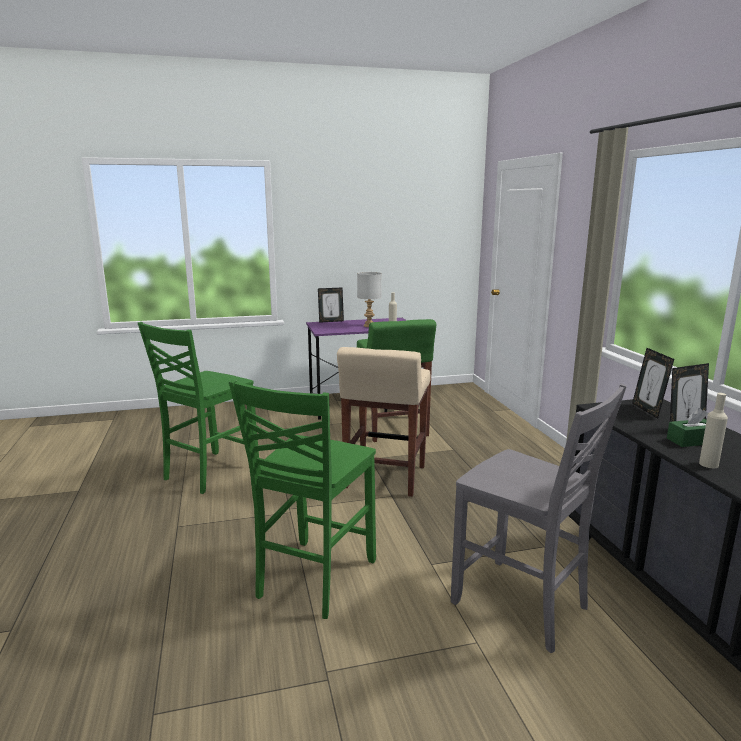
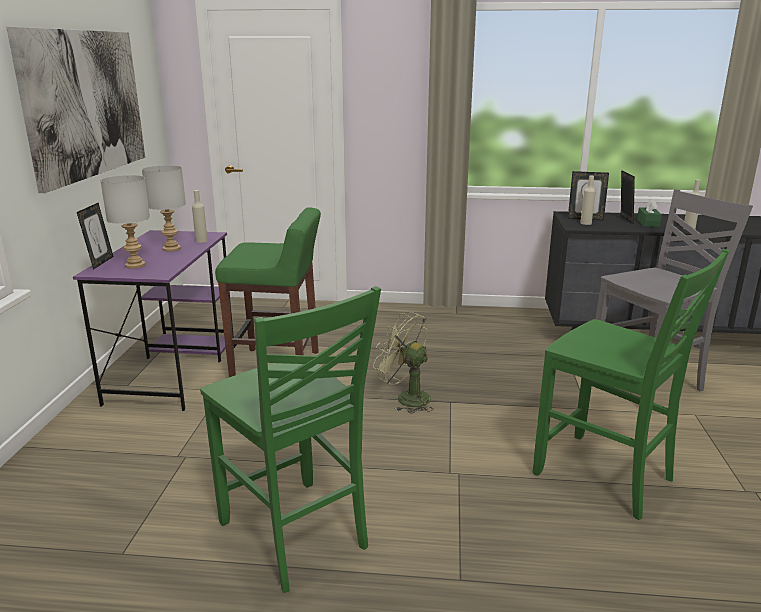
camera: 70 degrees left, 5 degrees up
(331, 326) = (134, 265): none -> grey table lamp
(374, 231) = (85, 104): none -> picture
(384, 478) = (406, 398): beige stool -> green fan
(624, 411) = (586, 223): none -> beige bottle

